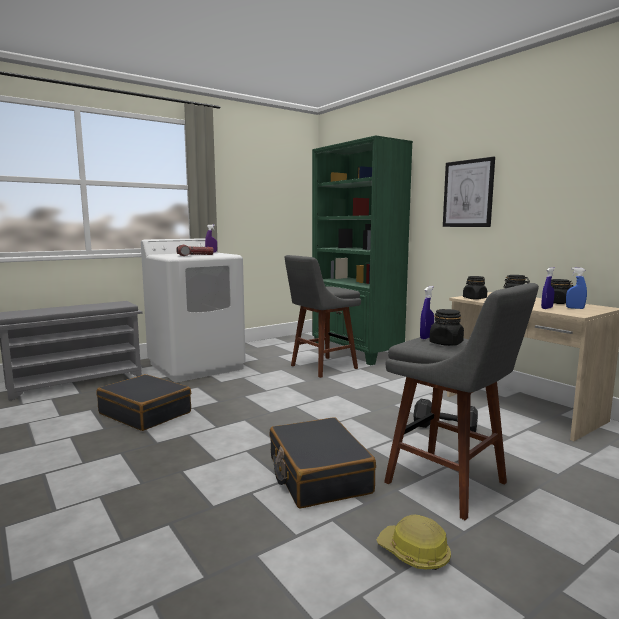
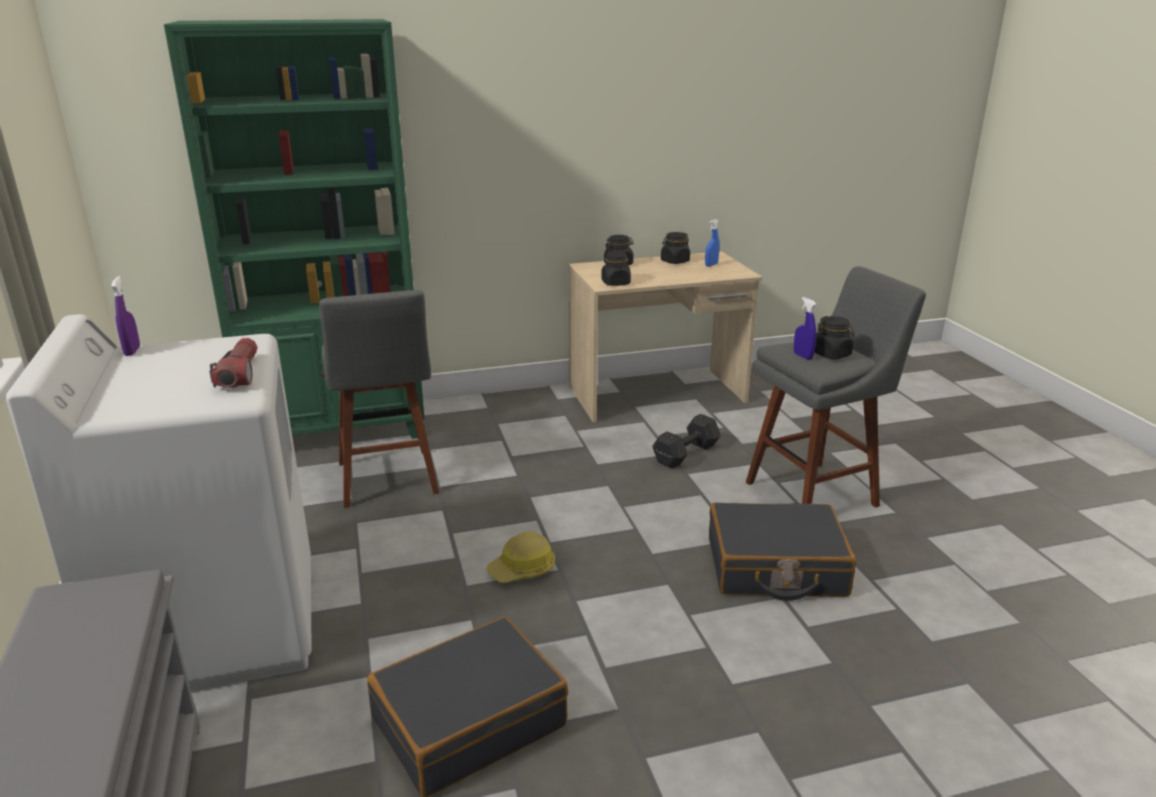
camera: 70 degrees left, 15 degrees up
(414, 553) = (928, 547): hard hat -> hard hat (523, 570)
(468, 193) = (508, 121): picture -> none
(547, 308) = (704, 274): blue spray bottle -> none

